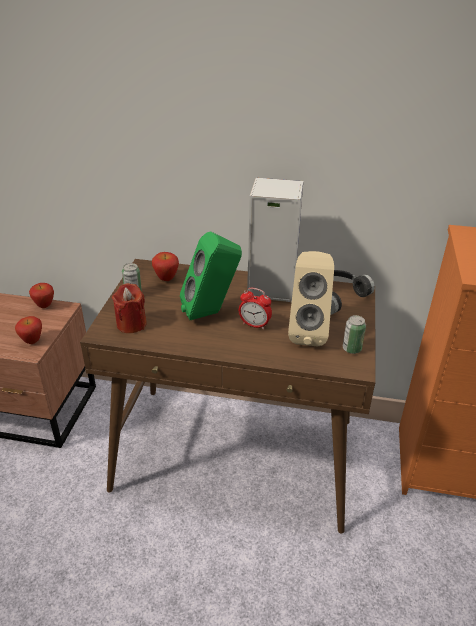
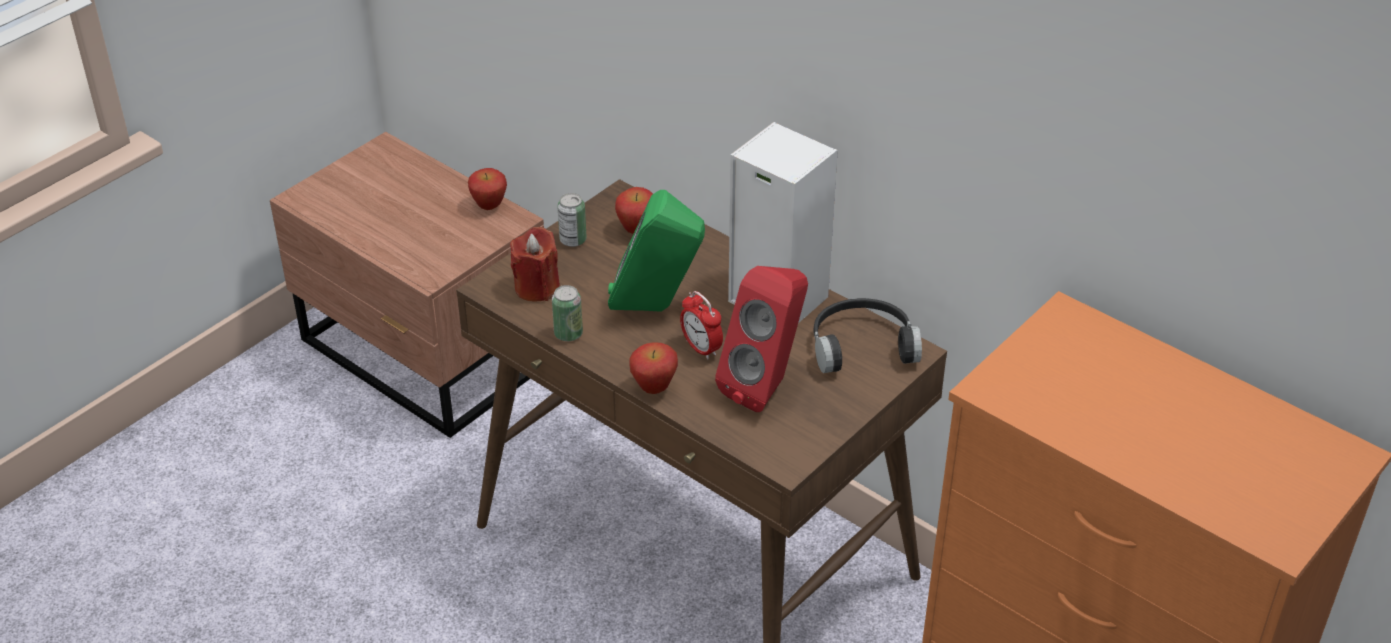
camera: 30 degrees right, 5 degrees up
(32, 341) = (440, 260): apple -> apple (654, 388)
(307, 332) = (766, 386): beige speaker -> red speaker
(351, 349) = (805, 434): can -> can (568, 334)

